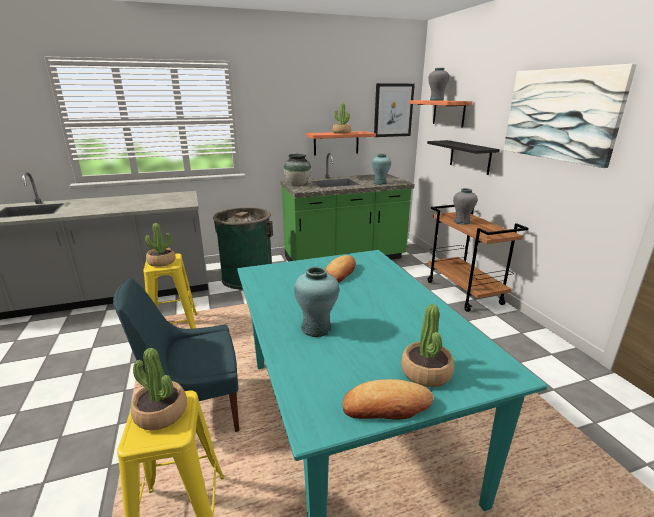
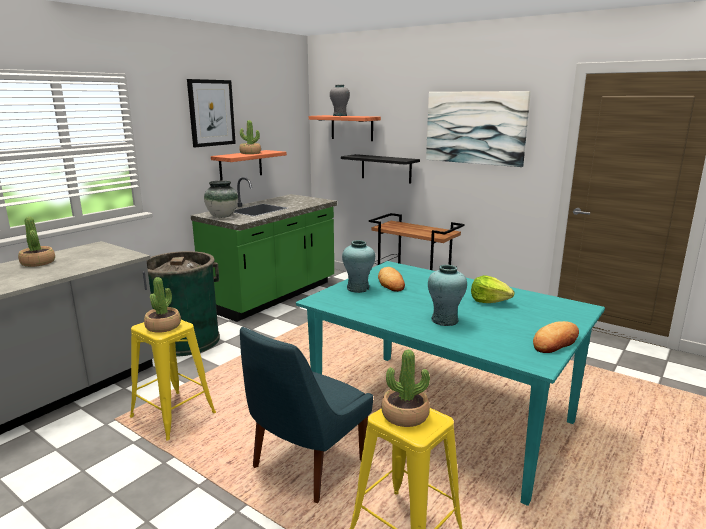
camera: 35 degrees left, 5 degrees down
(380, 183) = (305, 204): turquoise vase -> turquoise vase (358, 288)
(393, 110) = (288, 126): picture -> picture (211, 113)
(402, 322) = (489, 301): none -> lettuce
(426, 372) = (546, 320): potted plant -> potted plant (38, 263)
(461, 222) = (404, 229): grey vase -> none

